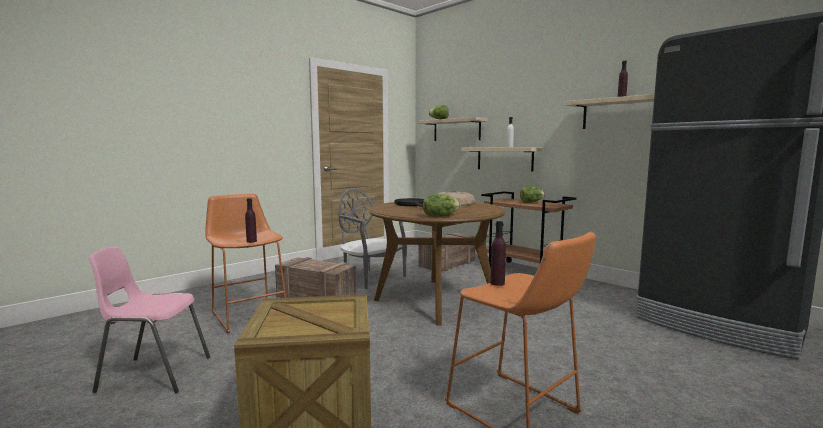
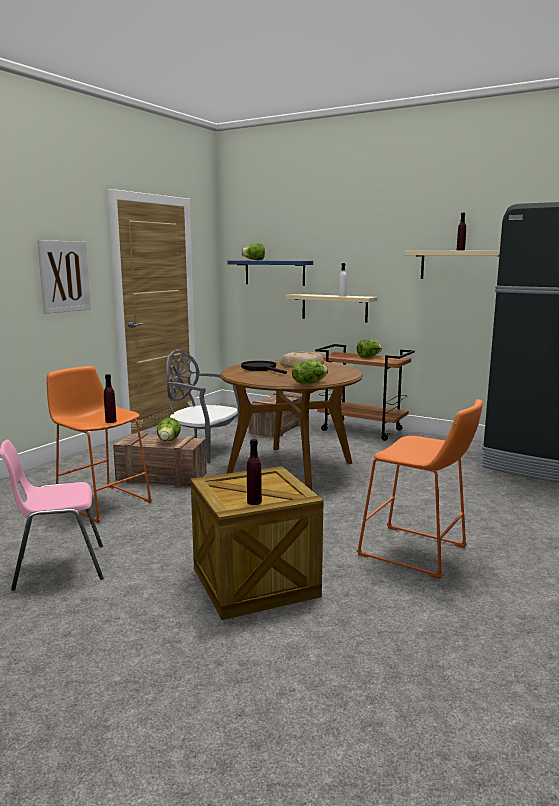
camera: 15 degrees left, 5 degrees up
(263, 125) = (64, 276): none -> picture
(321, 265) = (168, 441): none -> lettuce
(456, 130) = (274, 272): beige shelf -> blue shelf
(497, 283) = (398, 446): purple bottle -> purple bottle (254, 502)

